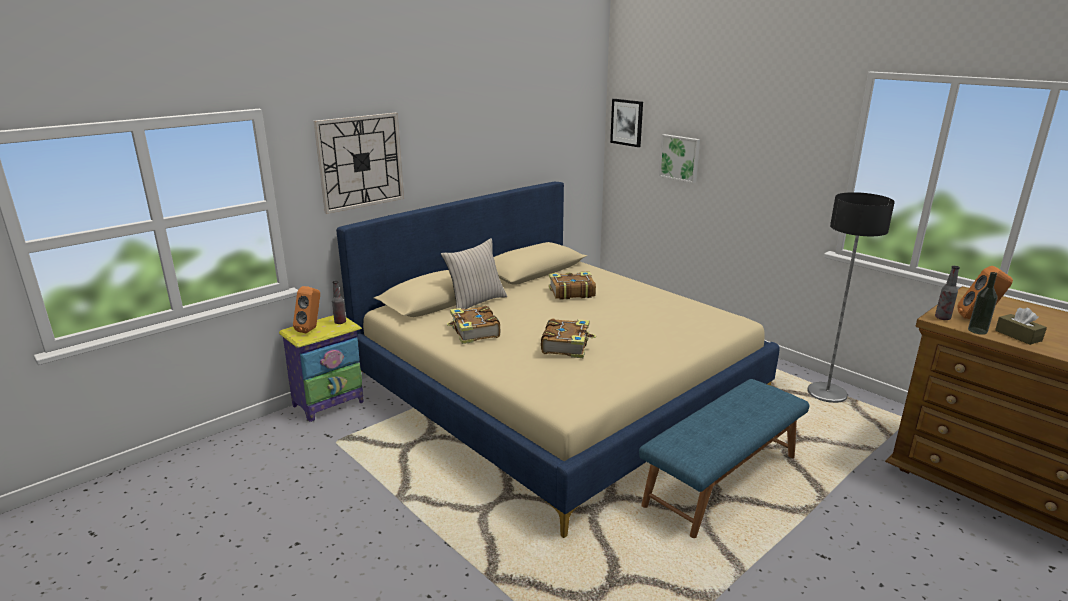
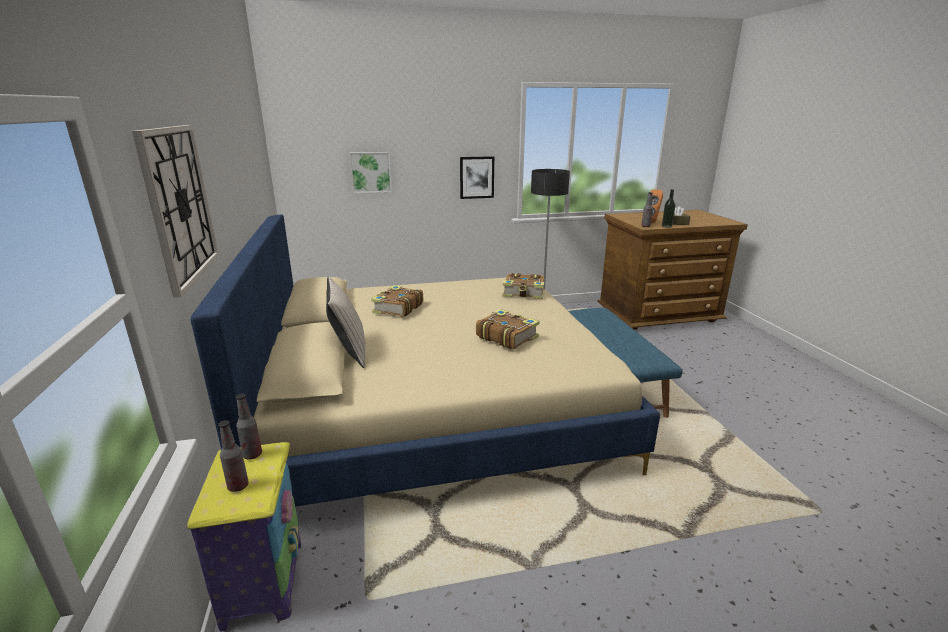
camera: 60 degrees left, 0 degrees up
(311, 329) = (238, 486): orange speaker -> bottle
(474, 332) = (421, 370): book -> book (524, 293)
(627, 122) = (299, 147): picture -> picture (476, 177)

